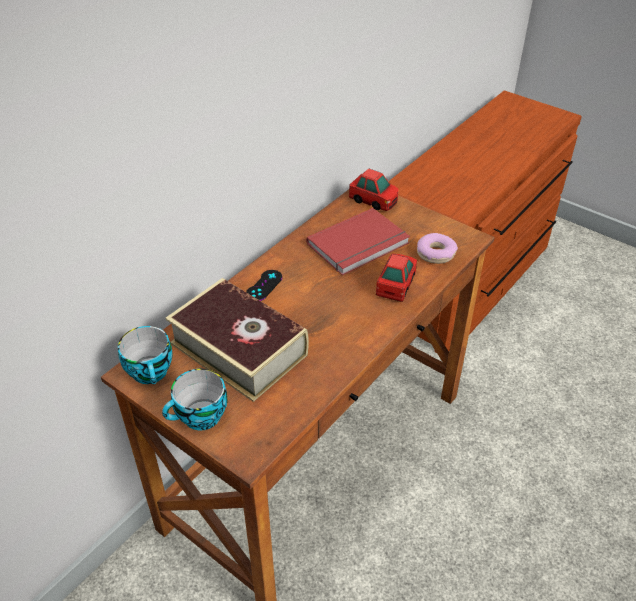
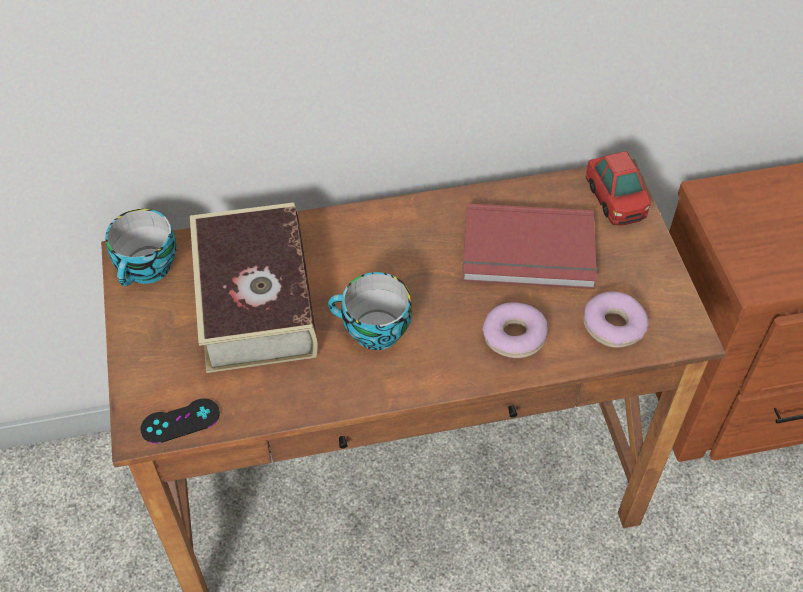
camera: 40 degrees right, 10 degrees up
(200, 418) = (140, 354): cup -> cup (373, 332)
(264, 285) = (361, 238): black game controller -> black game controller (180, 421)
(396, 284) = (514, 336): toy car -> donut

